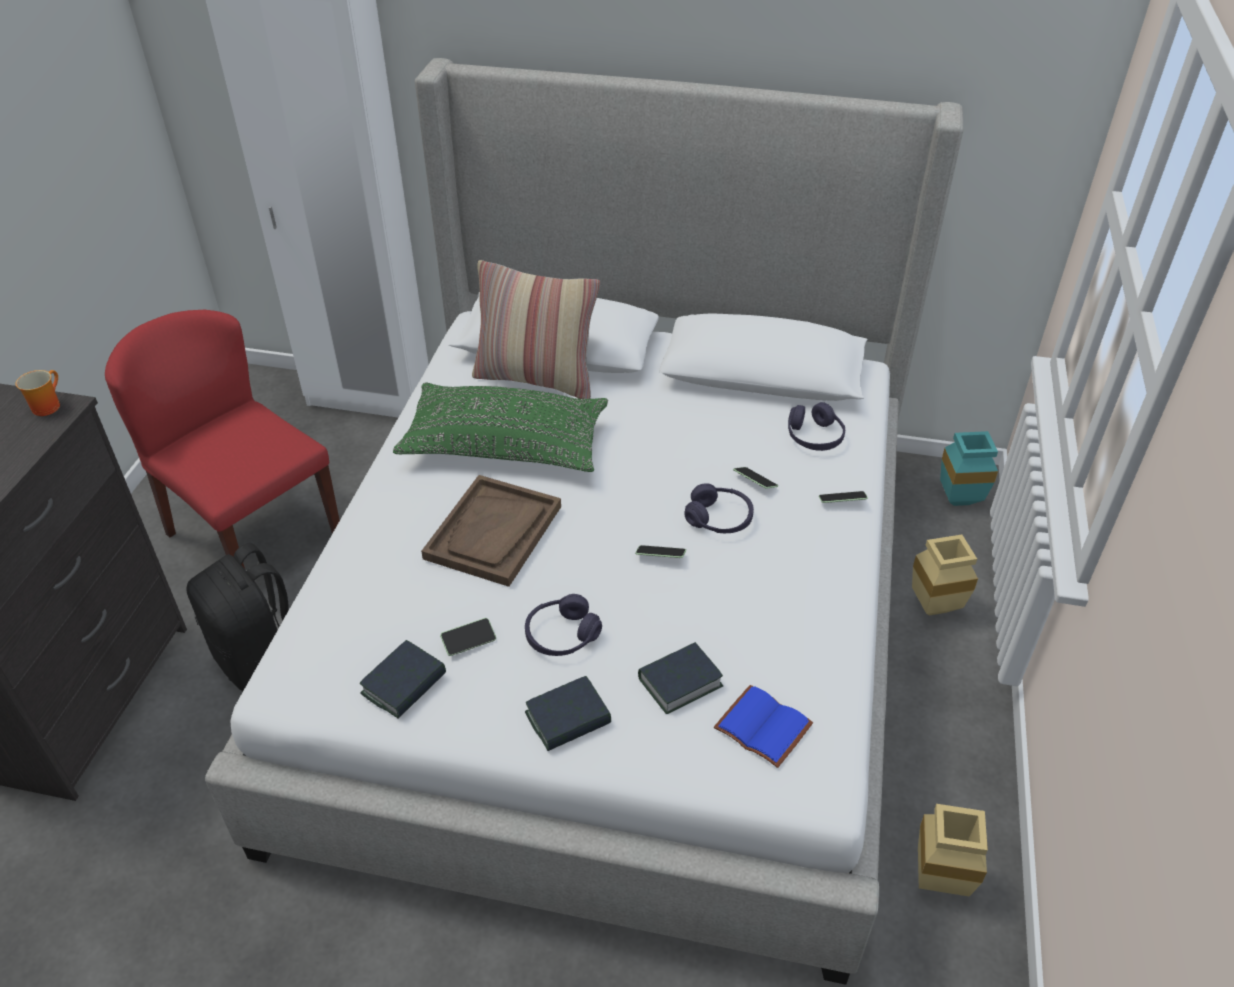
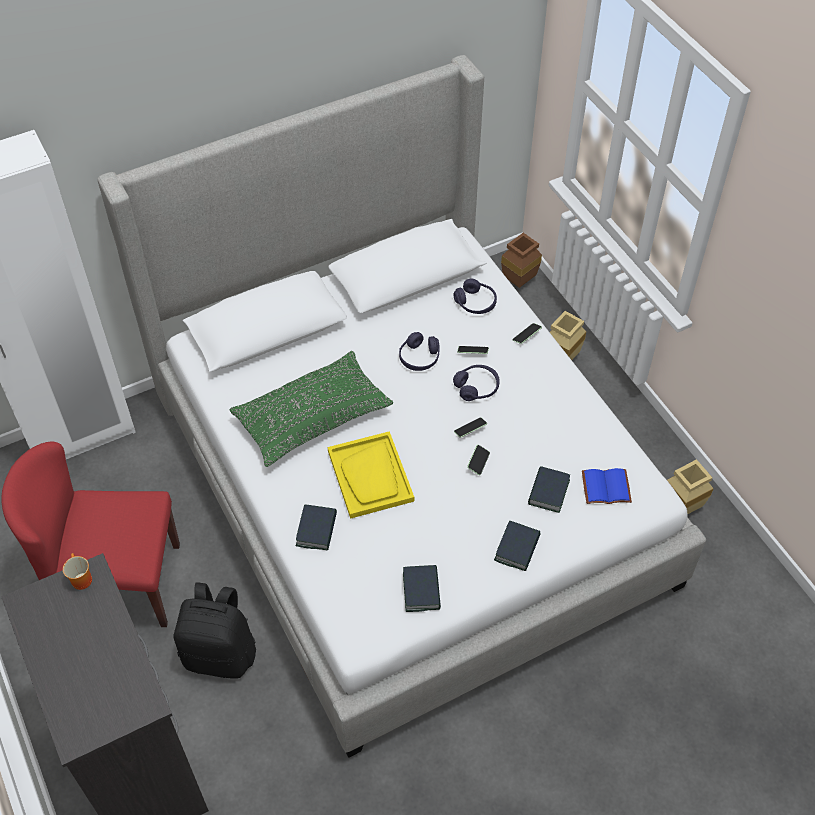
camera: 40 degrees left, 10 degrees up
(378, 549) = (317, 530): none -> book
(469, 641) = (427, 545): phone -> phone (478, 462)
(493, 533) = (370, 476): brown tray -> yellow tray
(536, 378) = (279, 360): pillow -> none
(562, 635) = (468, 508): purple headphones -> purple headphones (419, 357)
(960, 499) = (519, 280): turquoise vase -> brown vase

